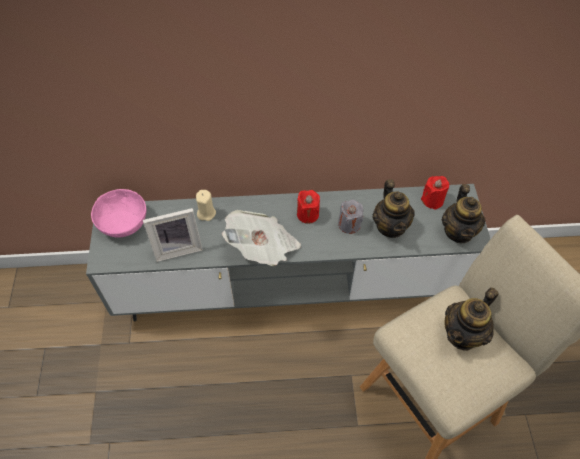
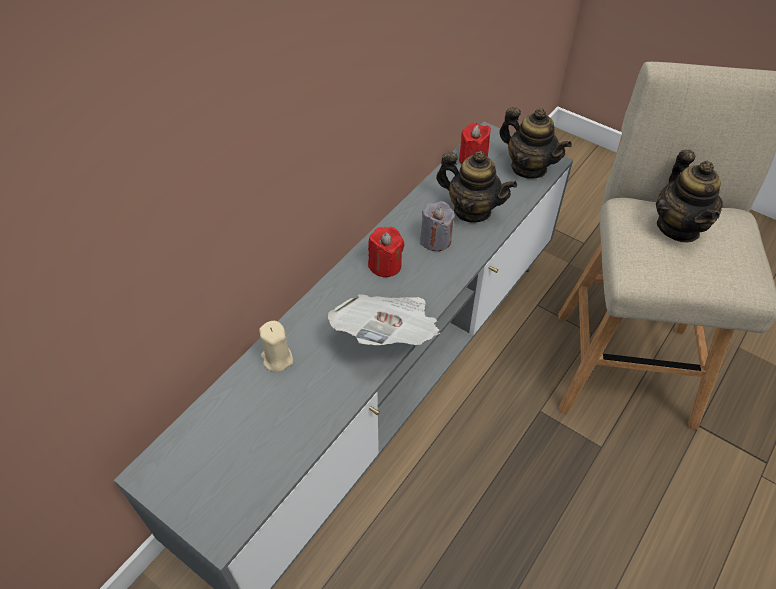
camera: 50 degrees left, 5 degrees down
(123, 222) = (187, 464): pink bowl -> none
(177, 247) = (296, 424): picture frame -> none

